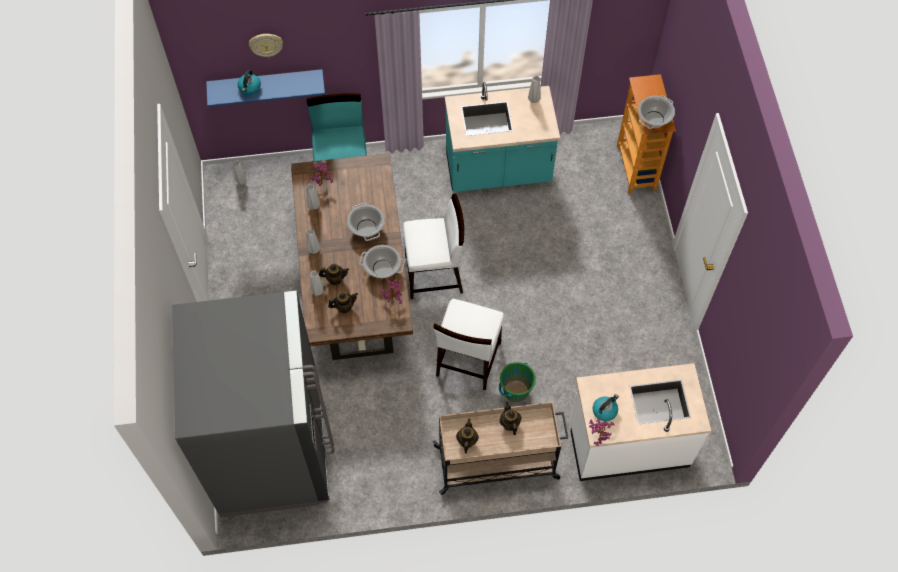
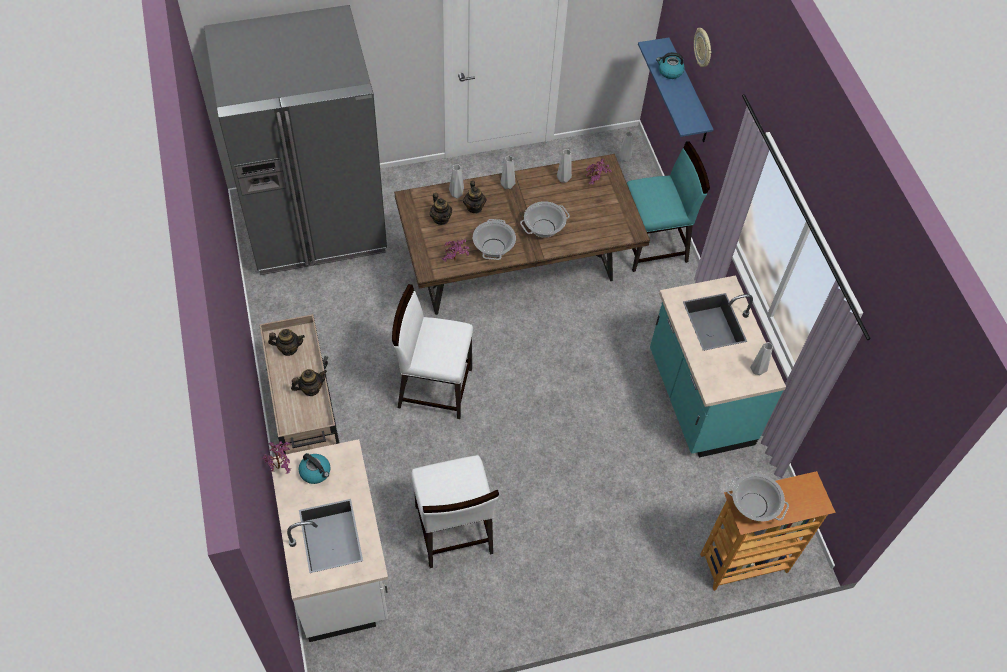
camera: 80 degrees right, 5 degrees down
(434, 275) = (539, 345): white chair -> white chair (453, 530)
(515, 391) = (398, 439): green bucket -> none

